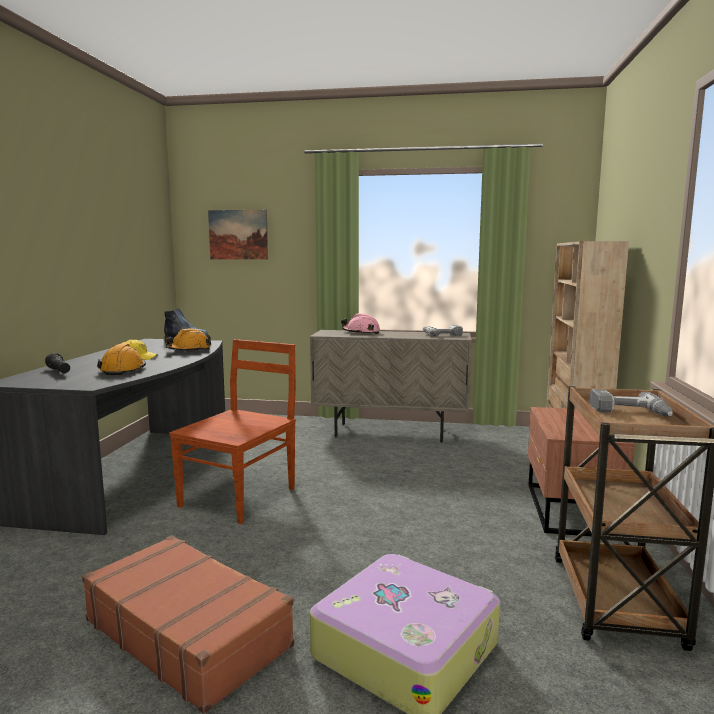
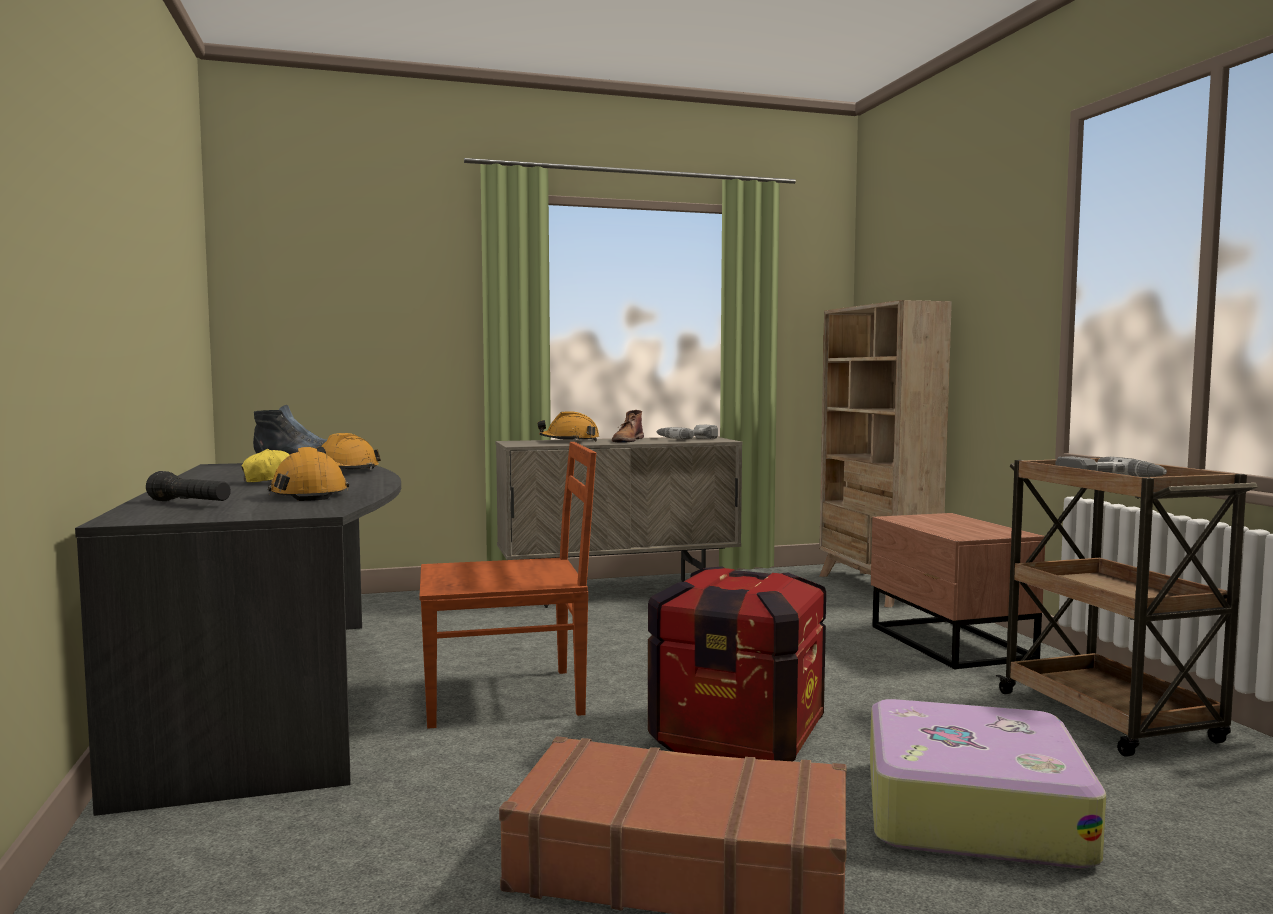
camera: 25 degrees left, 5 degrees down
(238, 234) = (339, 288): picture -> none
(240, 496) = (508, 697): brown chair -> brown chair turned 75 degrees clockwise
(330, 552) = (737, 735): none -> crate
(361, 332) = (569, 441): pink hard hat -> orange hard hat
(398, 334) = (627, 440): none -> brown boot

